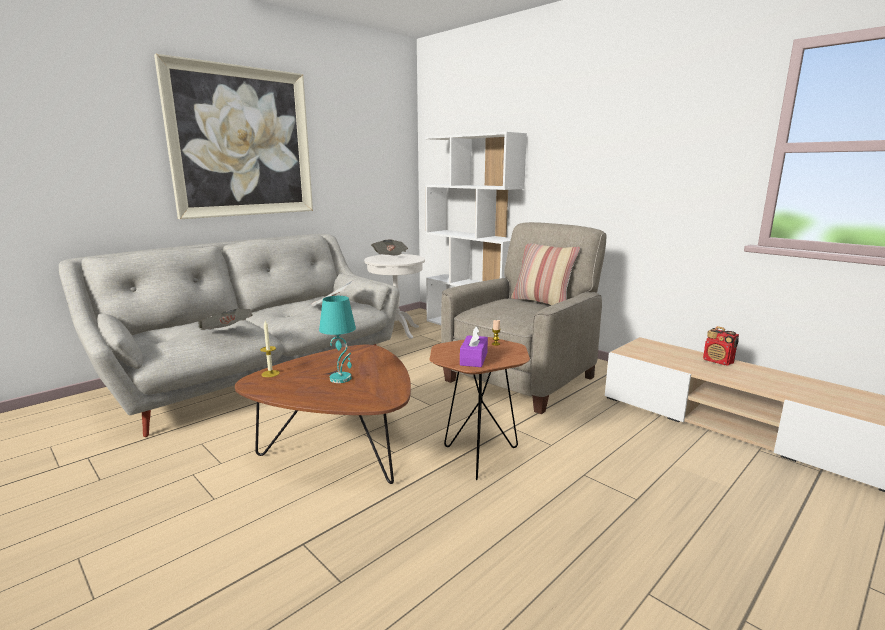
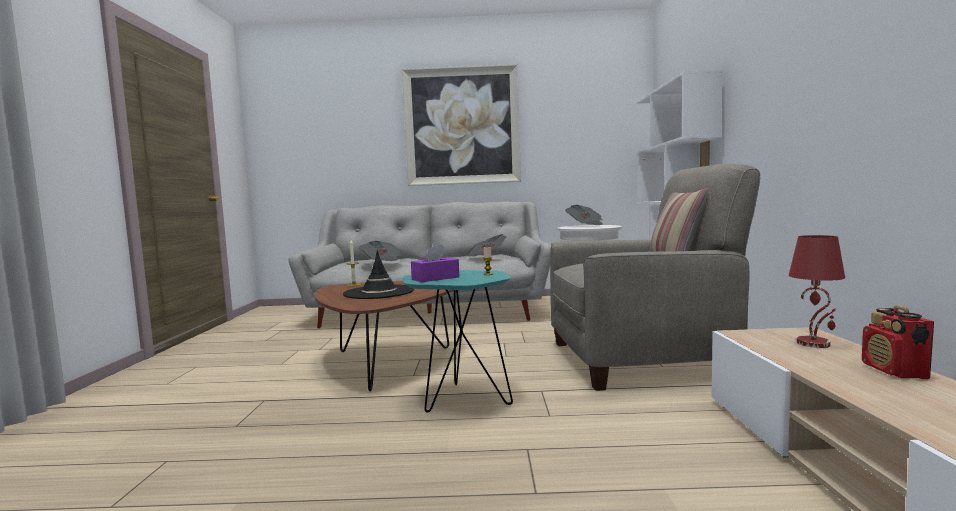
camera: 45 degrees right, 10 degrees down
(341, 378) = (379, 292): turquoise table lamp -> black hat
(477, 458) = (461, 399): brown side table -> turquoise side table
(664, 350) = (814, 343): none -> red table lamp

